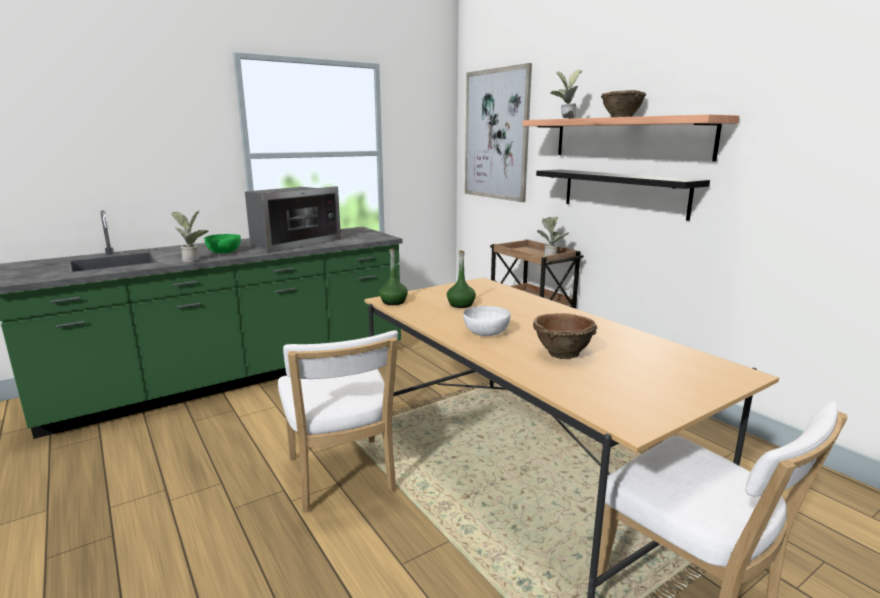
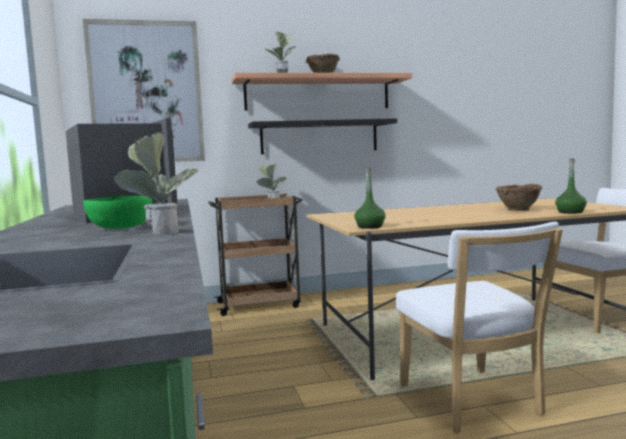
camera: 70 degrees left, 10 degrees down
(342, 477) = (472, 403): white chair -> white chair turned 75 degrees clockwise
(461, 304) = (393, 217): green bottle -> green bottle (570, 212)
(486, 333) = (472, 216): white bowl -> none

